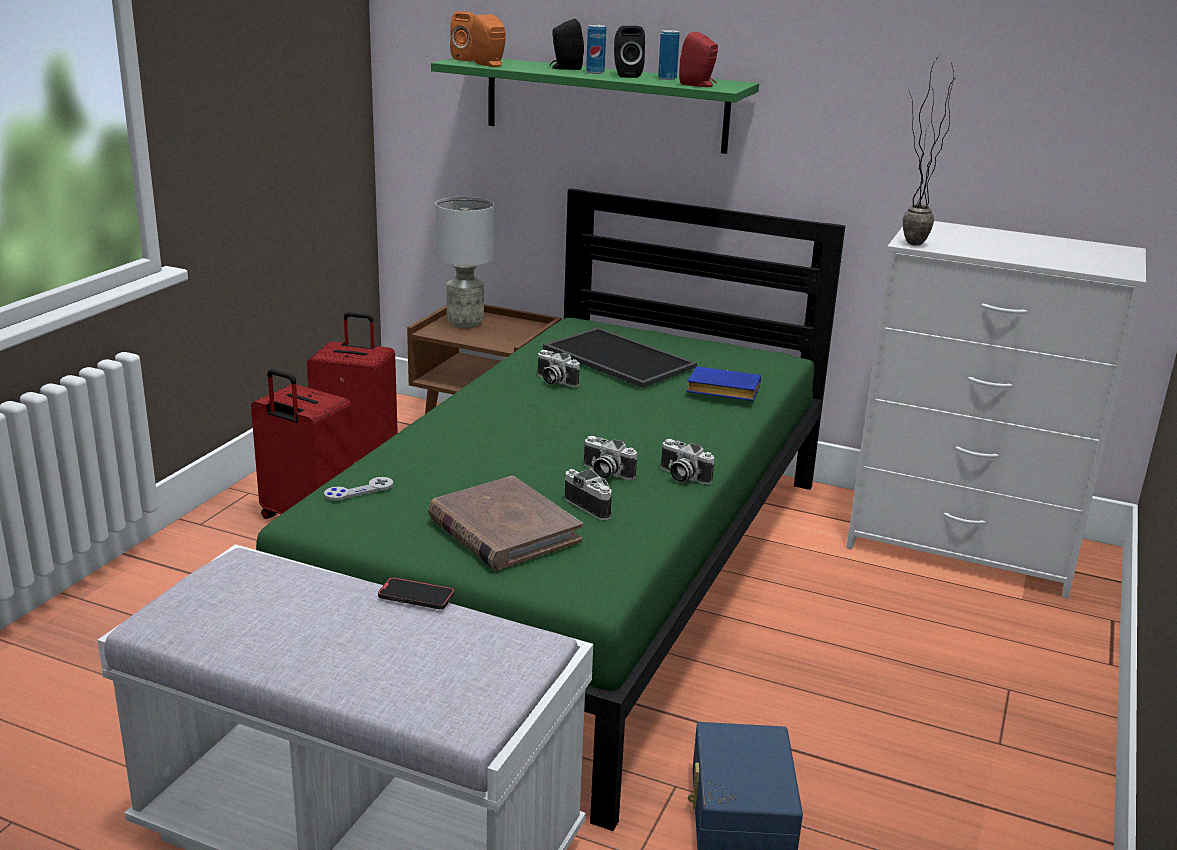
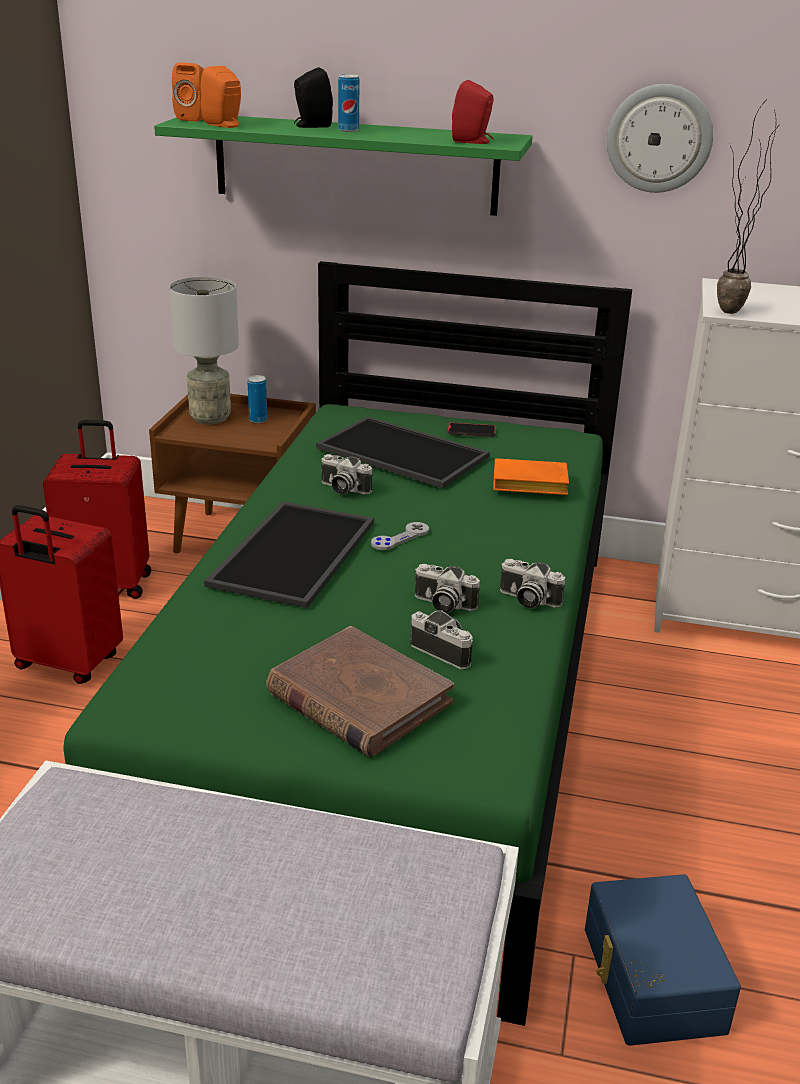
camera: 10 degrees left, 5 degrees up
(359, 490) = (172, 663): grey game controller -> grey game controller (400, 537)
(416, 596) = (297, 814): phone -> phone (471, 432)
(489, 423) = (291, 552): none -> tray
(626, 75) = (385, 132): black speaker -> none
(667, 78) = (432, 134): can -> can (258, 420)
(721, 391) = (527, 485): blue book -> orange book
(872, 89) = (659, 138): none -> wall clock

